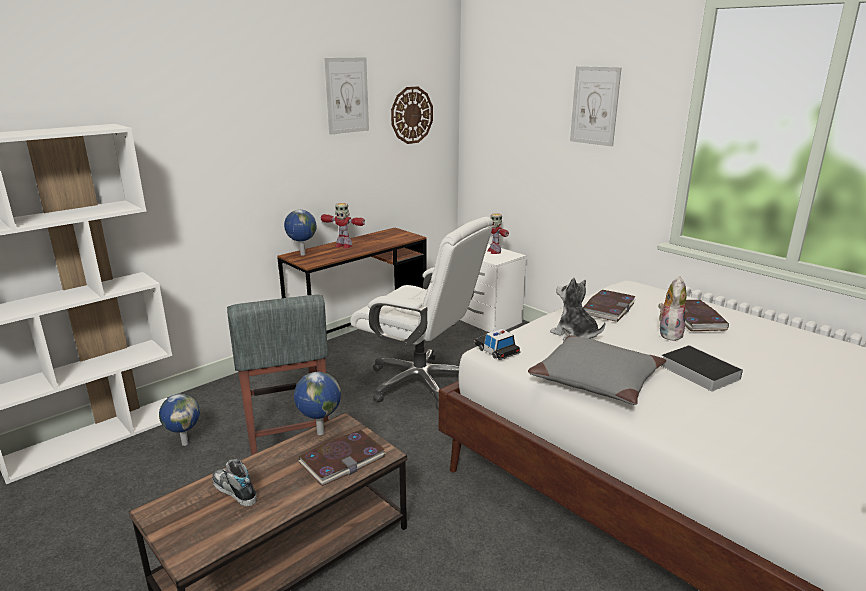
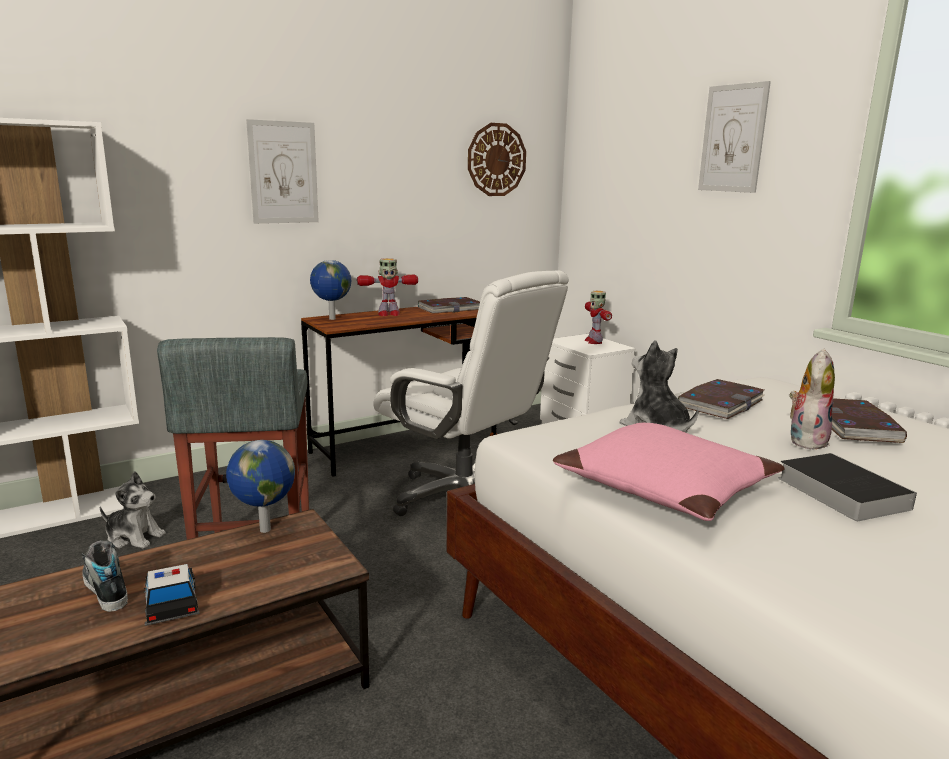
camera: 10 degrees right, 5 degrees down
(185, 443) = (134, 537): globe -> plush toy
(342, 460) = (274, 568): book -> book (449, 308)
(343, 246) = (388, 314): toy robot -> toy robot turned 45 degrees counterclockwise
(347, 95) = (408, 125): picture -> picture (283, 172)
(496, 350) = (529, 437): toy car -> toy car (171, 602)
(596, 380) = (666, 487): grey pillow -> pink pillow

